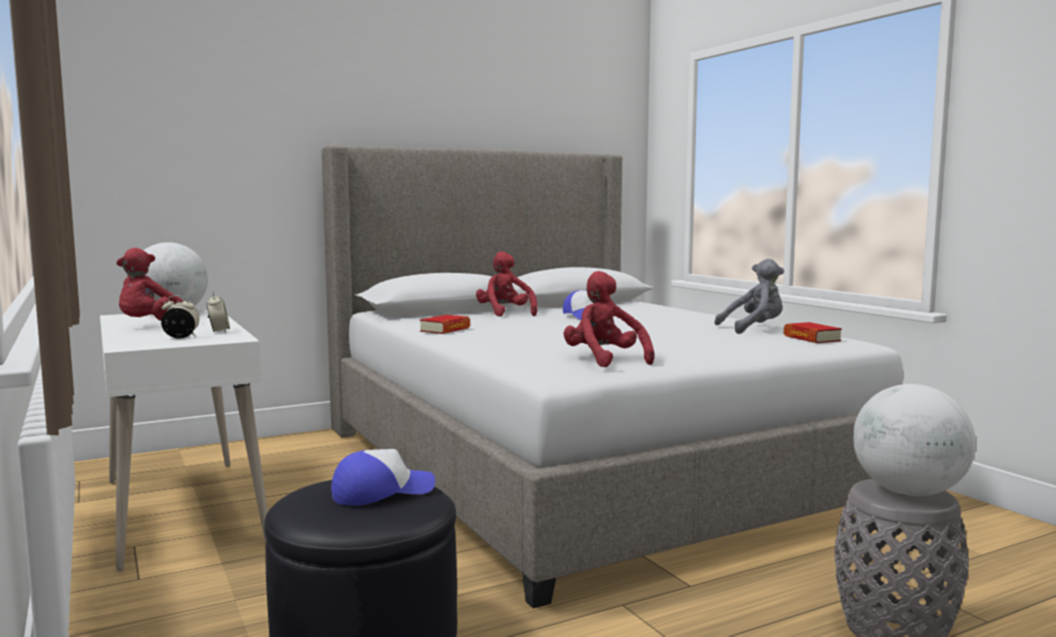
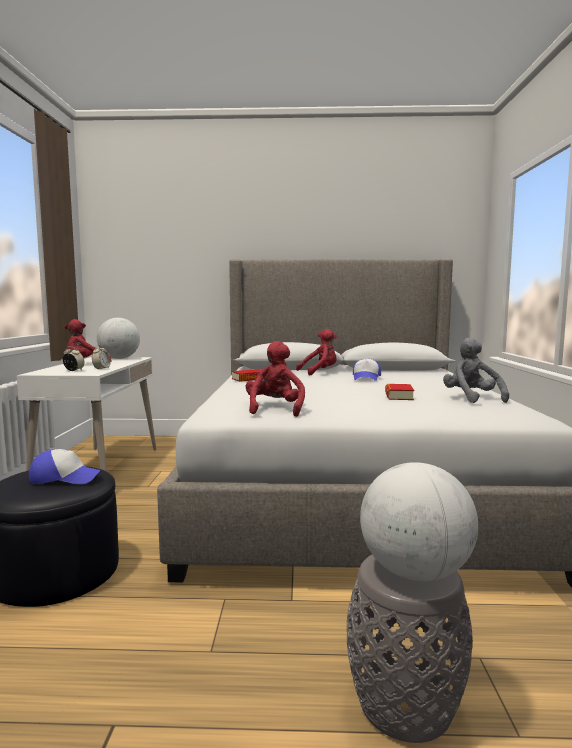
camera: 30 degrees right, 0 degrees up
(505, 314) = (320, 372): red plush toy -> red plush toy turned 60 degrees clockwise
(754, 329) = (471, 398): grey plush toy -> grey plush toy turned 120 degrees counterclockwise
(811, 338) = (499, 411): book -> book (398, 396)

